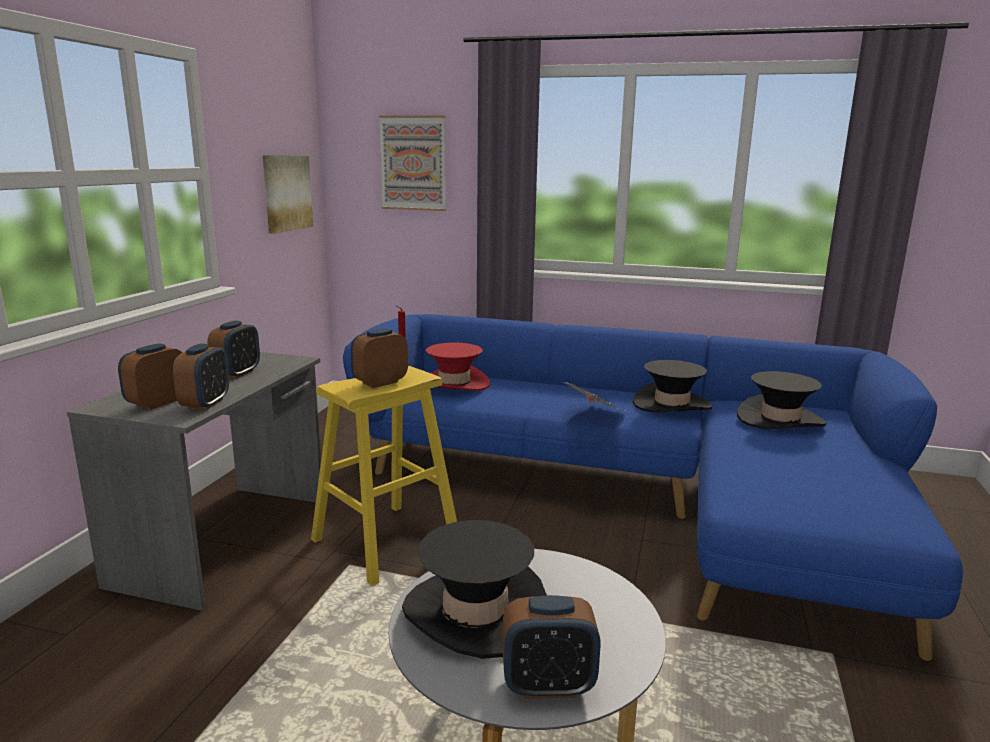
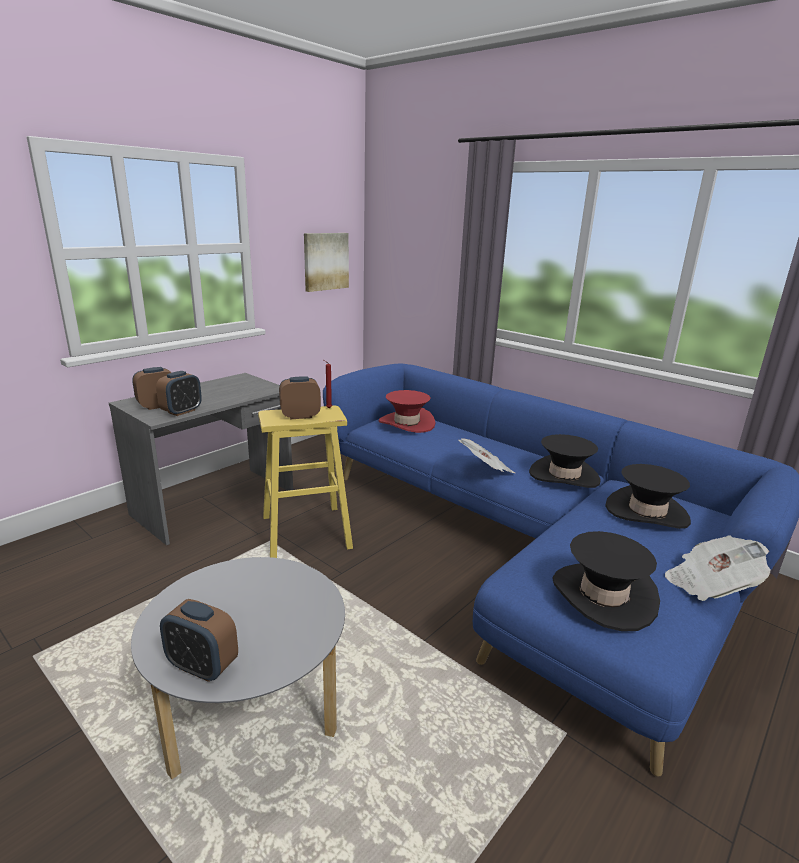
camera: 25 degrees right, 5 degrees up
(237, 373) = (227, 393): alarm clock -> none
(413, 163) = (422, 242): picture -> none
(475, 612) = (219, 599): black hat -> black hat (603, 596)
(893, 466) = (710, 585): none -> newspaper

